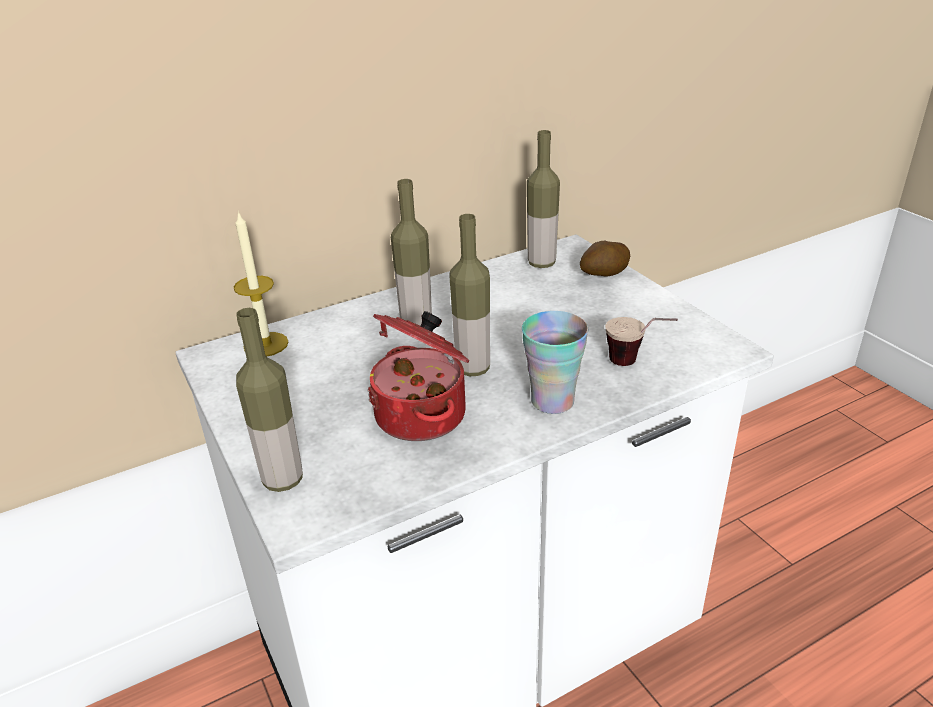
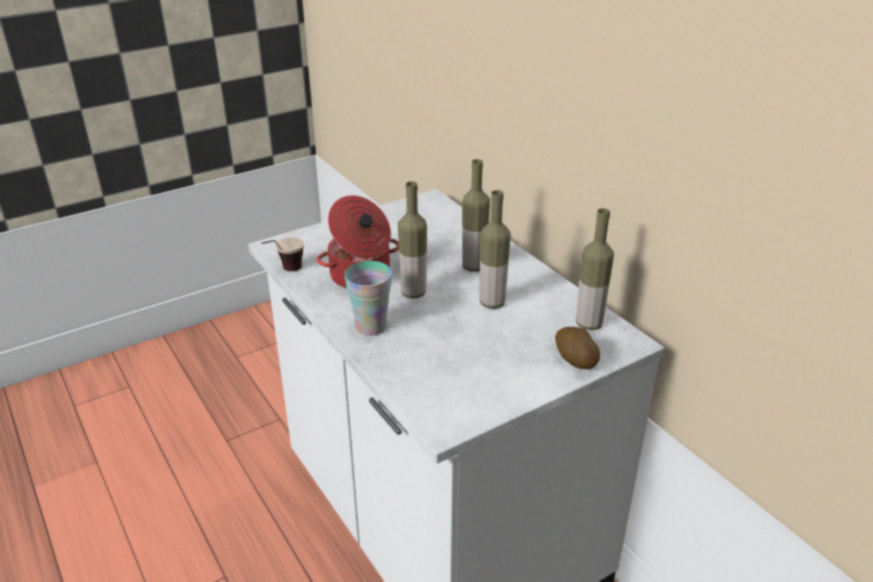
camera: 85 degrees right, 0 degrees up
(266, 344) = (443, 215): candle -> none
(283, 480) = (306, 237): bottle -> bottle (492, 303)
(637, 364) = (418, 369): cup -> cup (284, 272)

